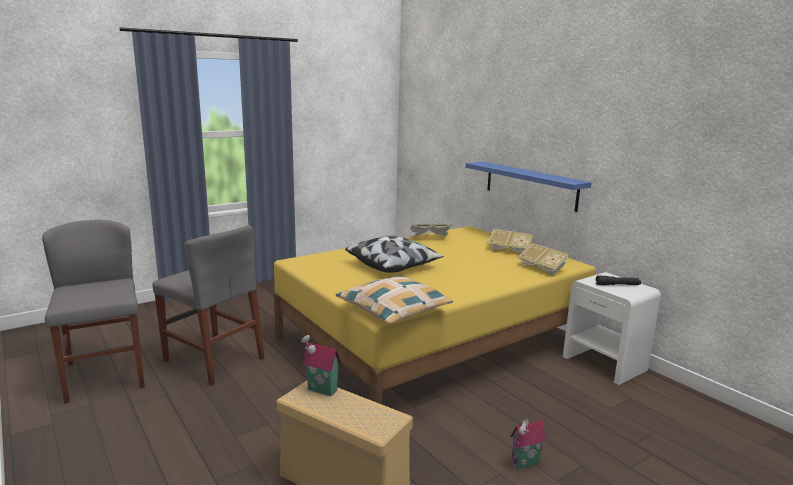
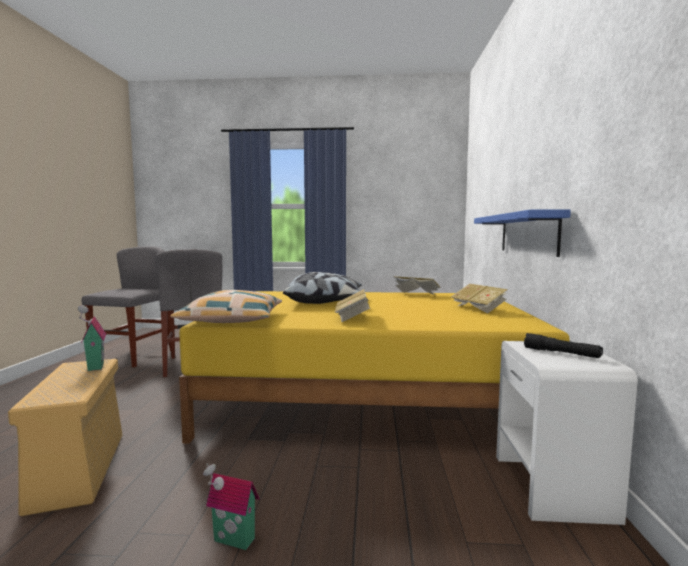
camera: 40 degrees right, 10 degrees down
(542, 269) = (476, 323): book -> book (352, 317)

